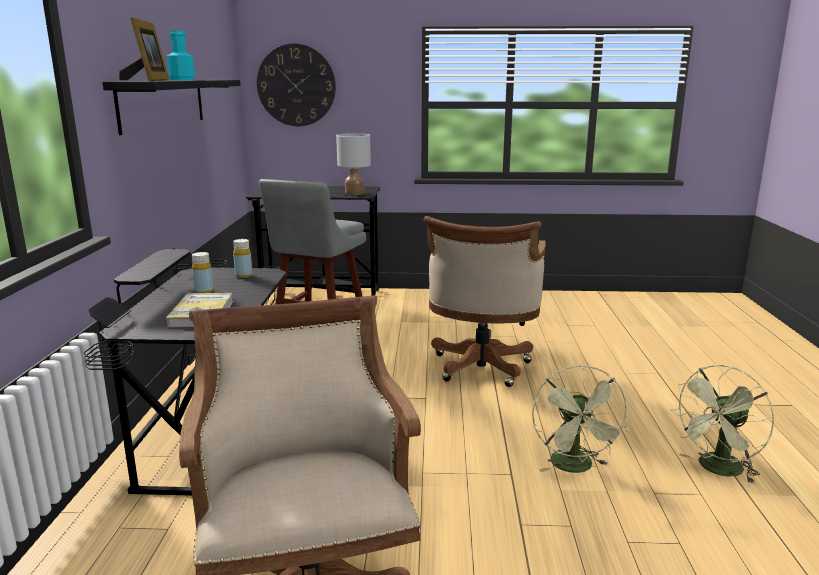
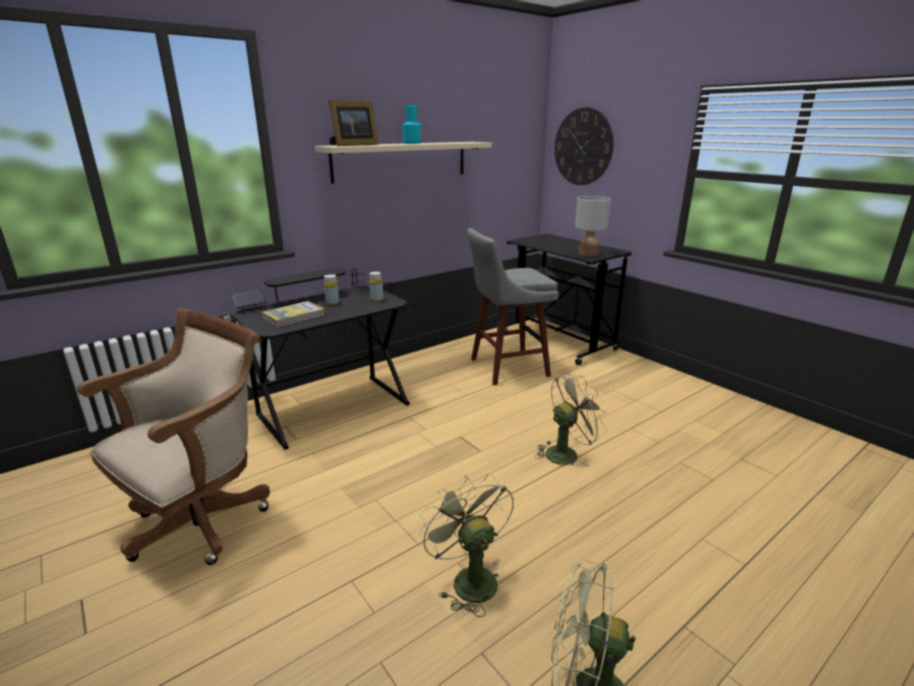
camera: 50 degrees right, 5 degrees up
(163, 103) = (401, 161): black shelf -> beige shelf
(481, 368) = (566, 453): office chair -> beige fan
(575, 468) = (468, 578): green fan -> green fan turned 105 degrees clockwise

